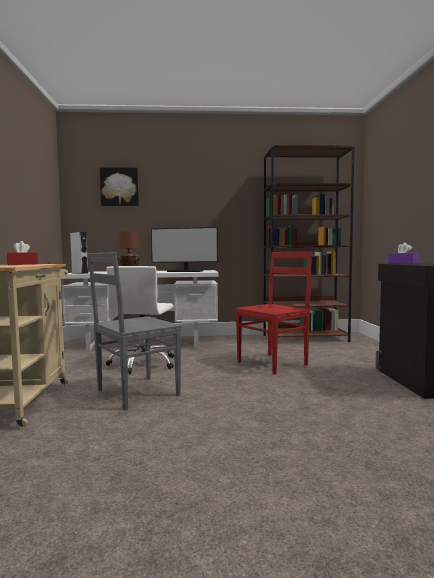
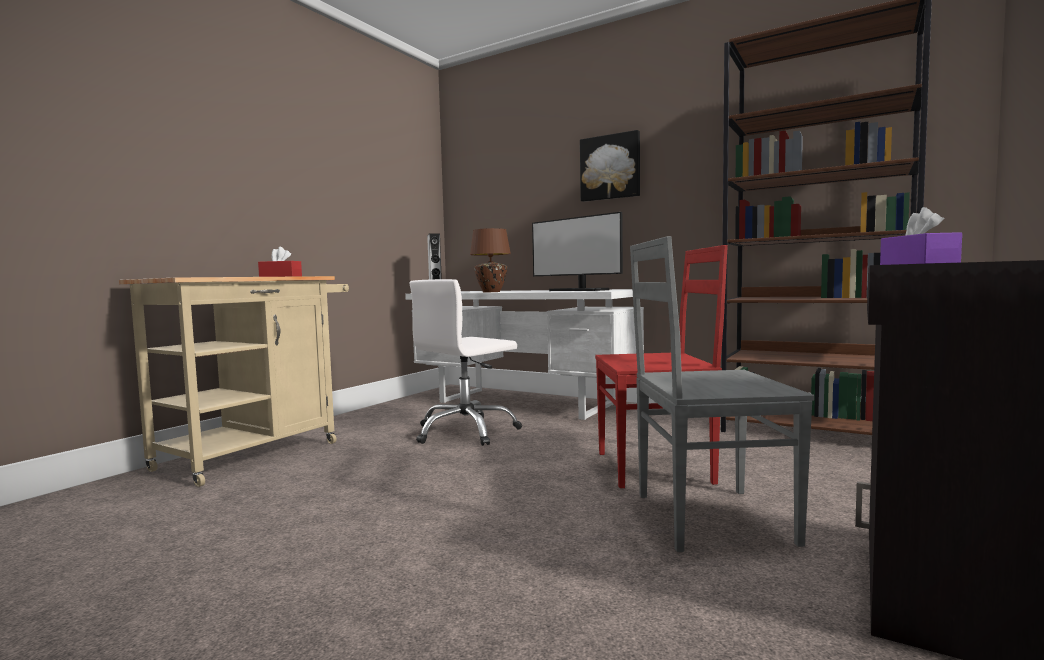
camera: 35 degrees right, 0 degrees up
(119, 187) = (510, 163): picture -> picture (610, 167)
(135, 393) = (376, 471): grey chair -> grey chair (707, 518)

